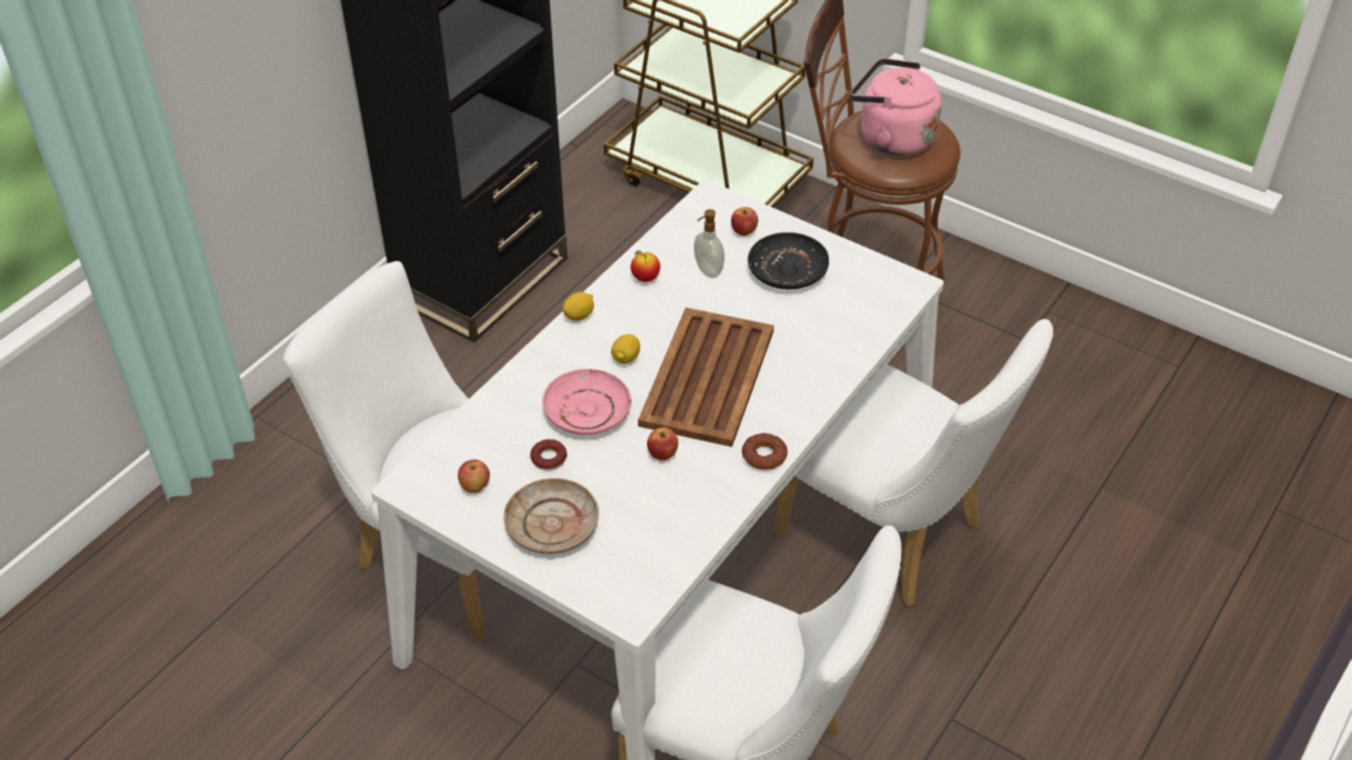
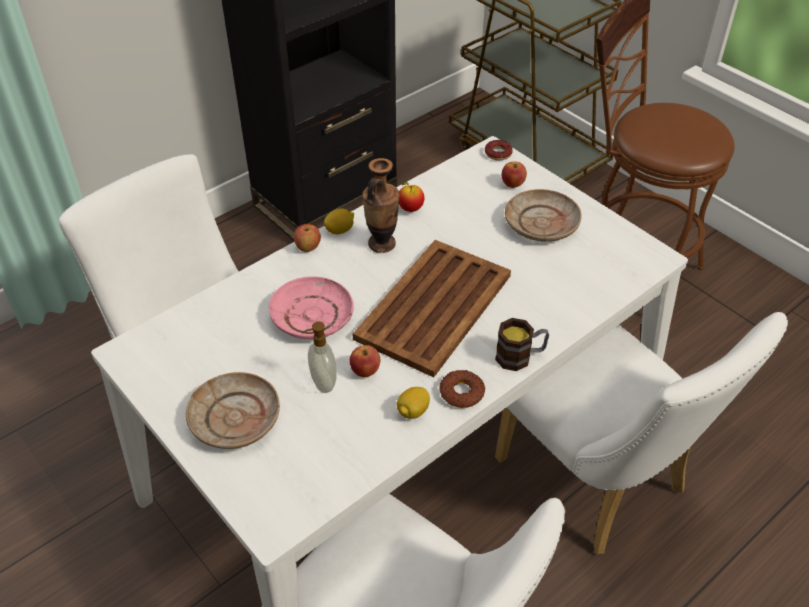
camera: 15 degrees right, 0 degrees up
(475, 486) = (182, 366): apple -> apple (308, 247)
(549, 458) = (259, 353): donut -> donut (498, 153)
(626, 358) = (366, 275): lemon -> lemon (413, 411)
(629, 322) = (382, 244): none -> vase
(707, 271) = (468, 212): soap dispenser -> soap dispenser (322, 382)
(788, 270) = (542, 224): black plate -> beige plate
(809, 410) = (520, 356): none -> mug
(891, 137) = (672, 128): pink kettle -> none

